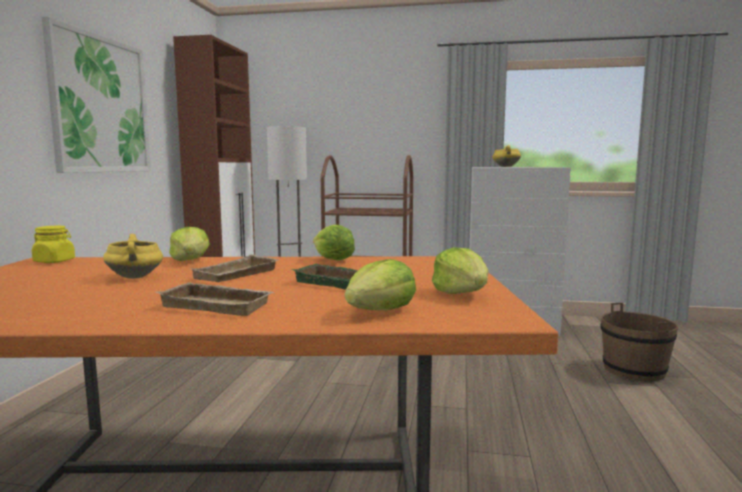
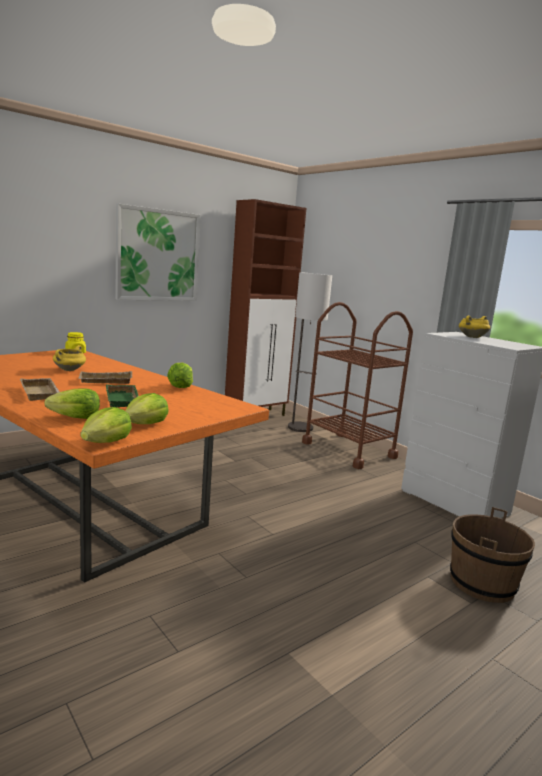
camera: 40 degrees right, 5 degrees up
(190, 260) = (121, 367): lettuce -> lettuce (106, 442)

